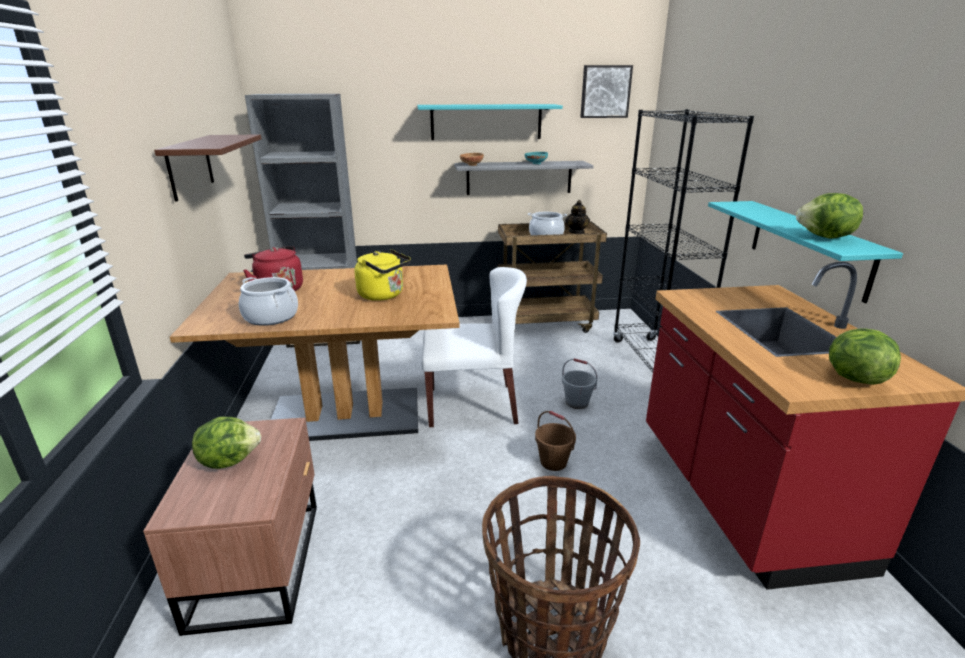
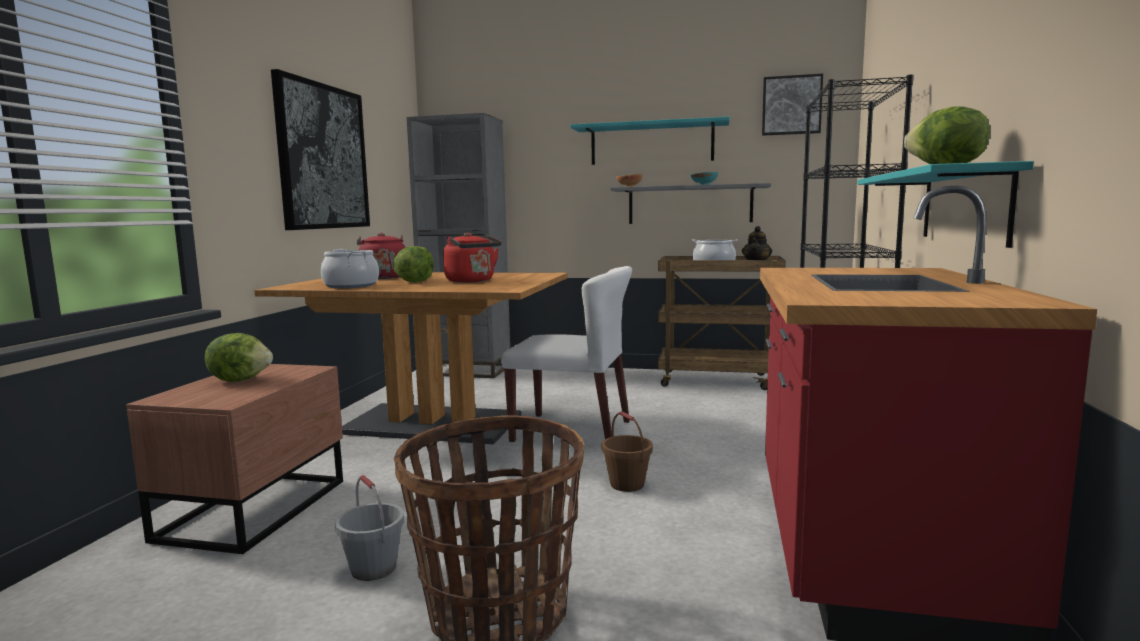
camera: 20 degrees right, 15 degrees down
(190, 166) = (323, 157): brown shelf -> picture
(383, 295) = (472, 281): yellow kettle -> red kettle
(577, 403) = (701, 442): grey bucket -> grey bucket (374, 568)
(853, 378) = (916, 299): lettuce -> lettuce (415, 282)

